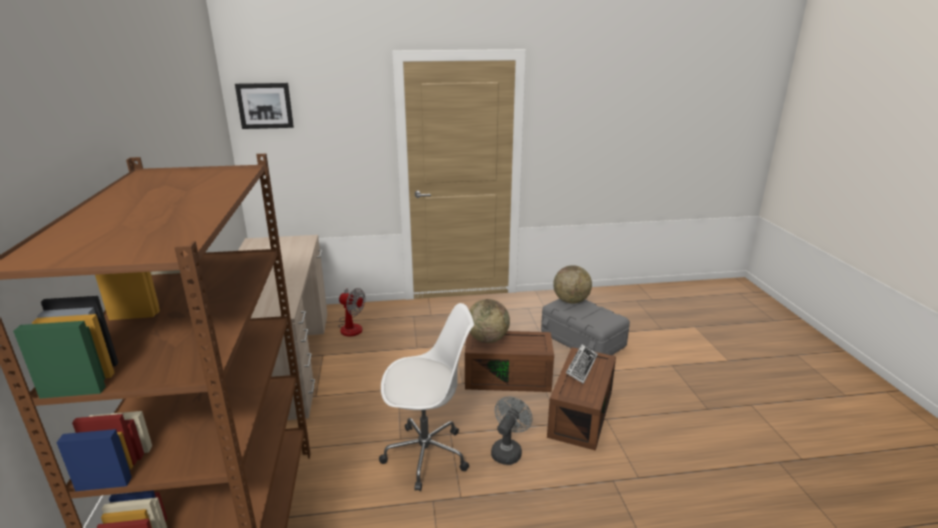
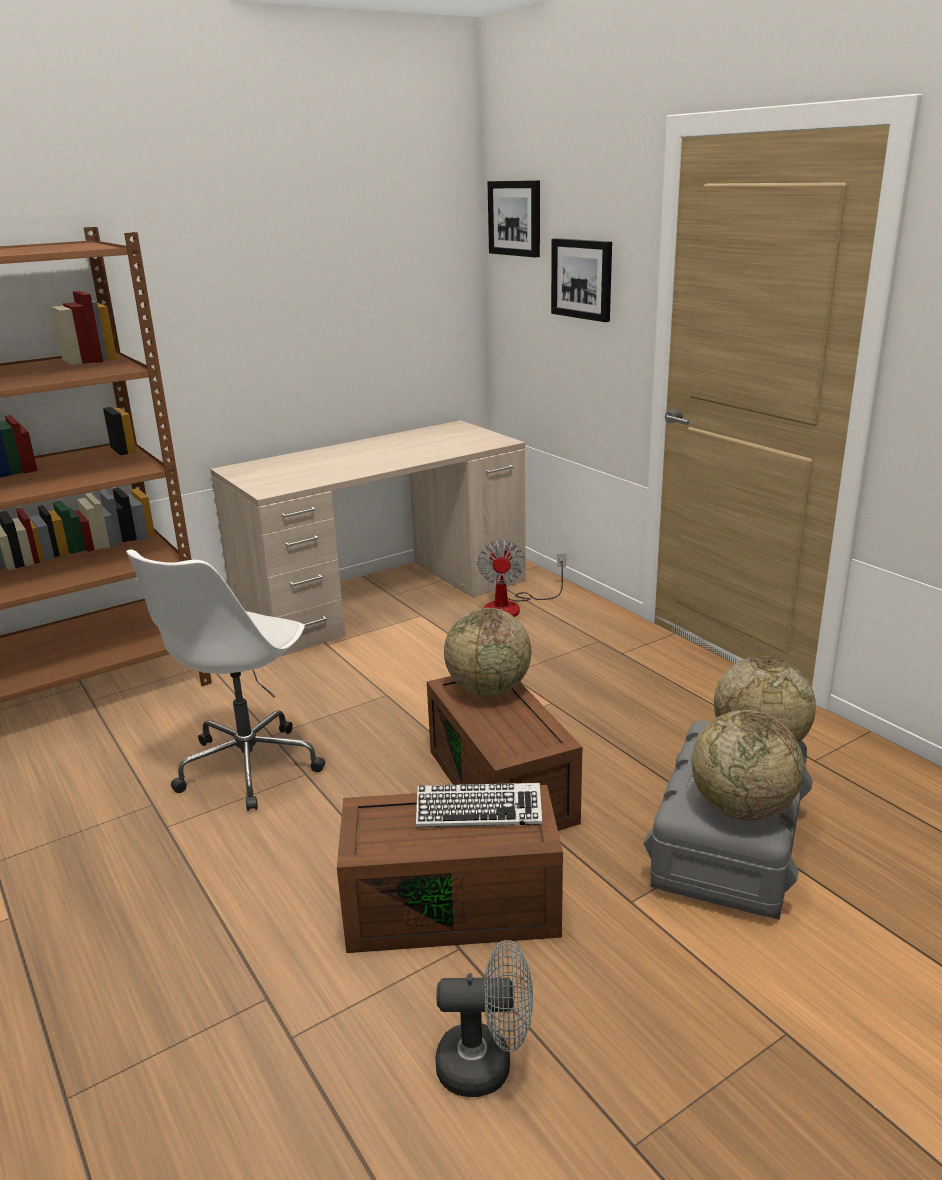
camera: 65 degrees right, 0 degrees up
(335, 135) = (582, 279): none -> picture
(428, 455) = (246, 770): white office chair -> white office chair turned 60 degrees clockwise
(508, 450) = (293, 843): grey fan -> grey fan (487, 1065)
(605, 317) = (741, 808): none -> globe

